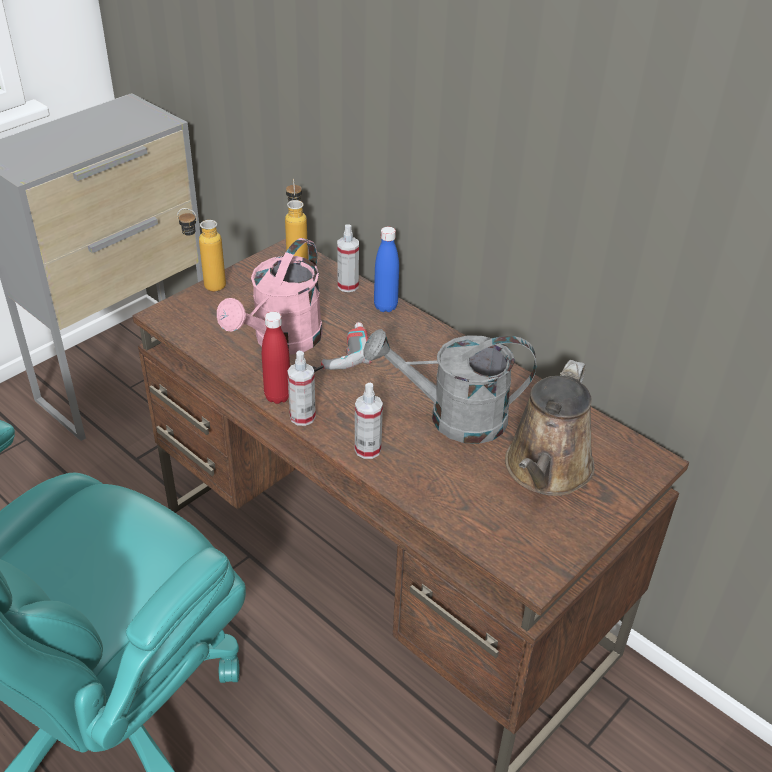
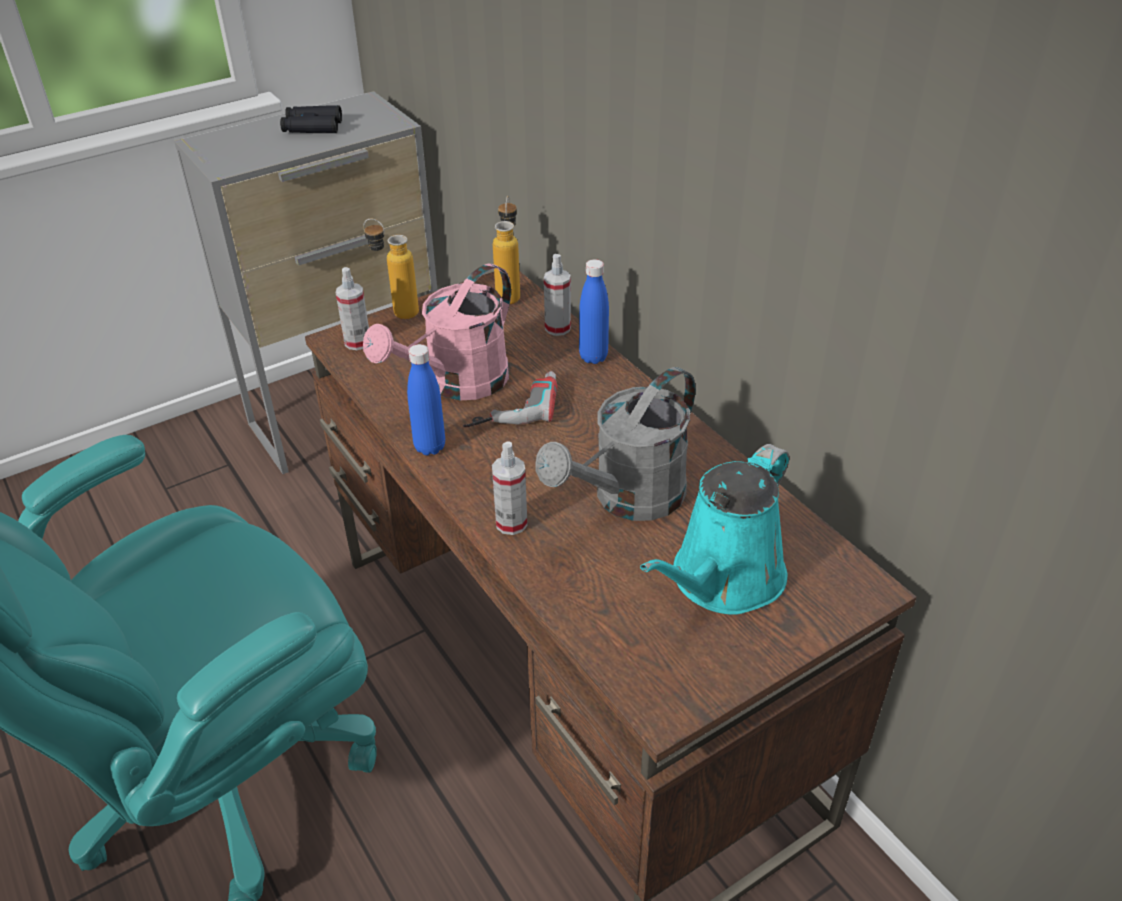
camera: 15 degrees right, 0 degrees up
(90, 130) = (312, 127): none -> black binoculars
(278, 396) = (430, 447): red bottle -> blue bottle
(302, 417) = (449, 474): spray bottle -> spray bottle (357, 342)
(453, 418) = (628, 499): grey watering can -> grey watering can turned 60 degrees counterclockwise
(546, 471) = (722, 580): brown watering can -> turquoise watering can

